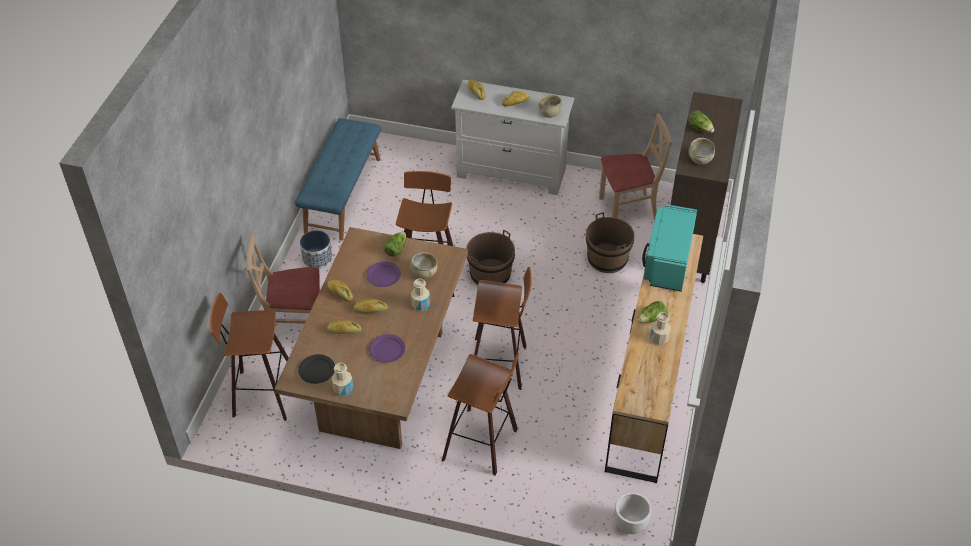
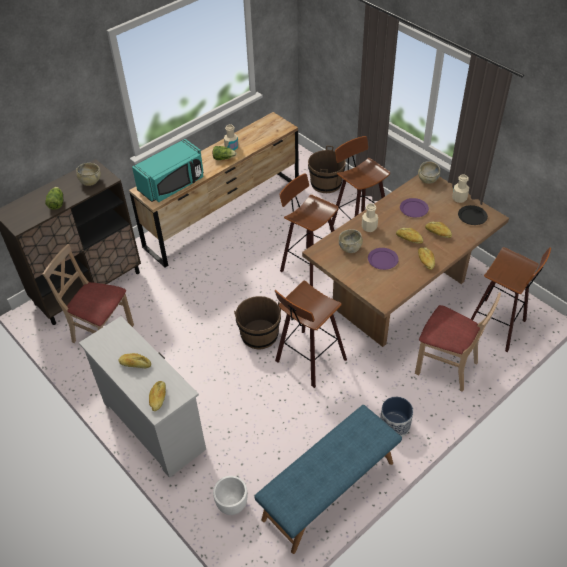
camera: 145 degrees left, 0 degrees up
(396, 249) = (358, 276): lettuce -> none
(550, 113) = (118, 335): beige bowl -> beige bowl (427, 179)
(607, 259) = (163, 303): brown bucket -> brown bucket (326, 183)
(630, 524) = (307, 159): white planter -> white planter (231, 505)

